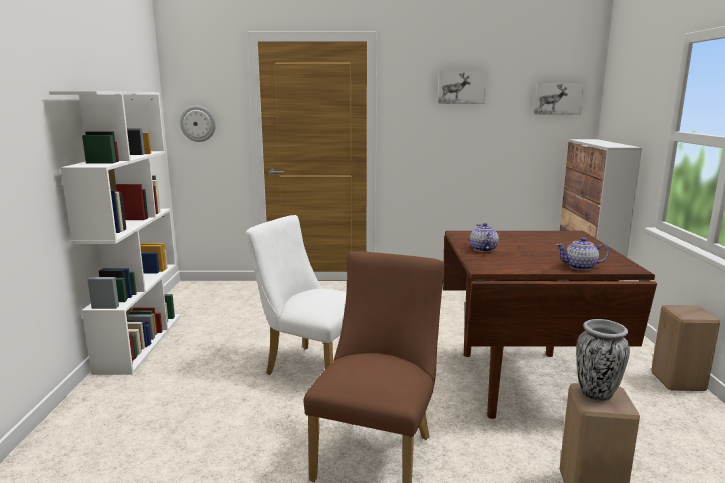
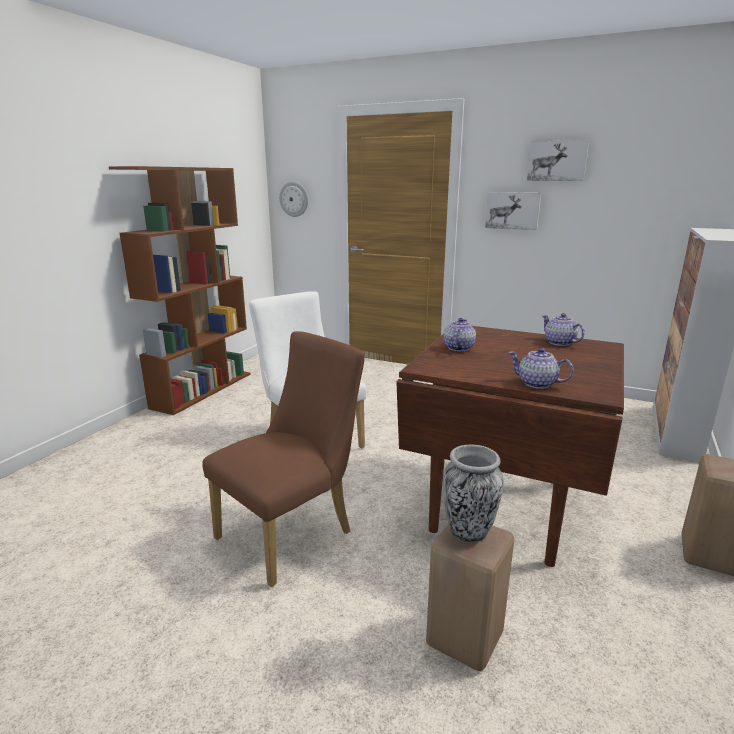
camera: 25 degrees right, 5 degrees up
(140, 341) = (203, 390): white bookcase -> brown bookcase
(544, 235) = (559, 342): none -> teapot
(557, 98) = (686, 174): picture -> picture (513, 210)

